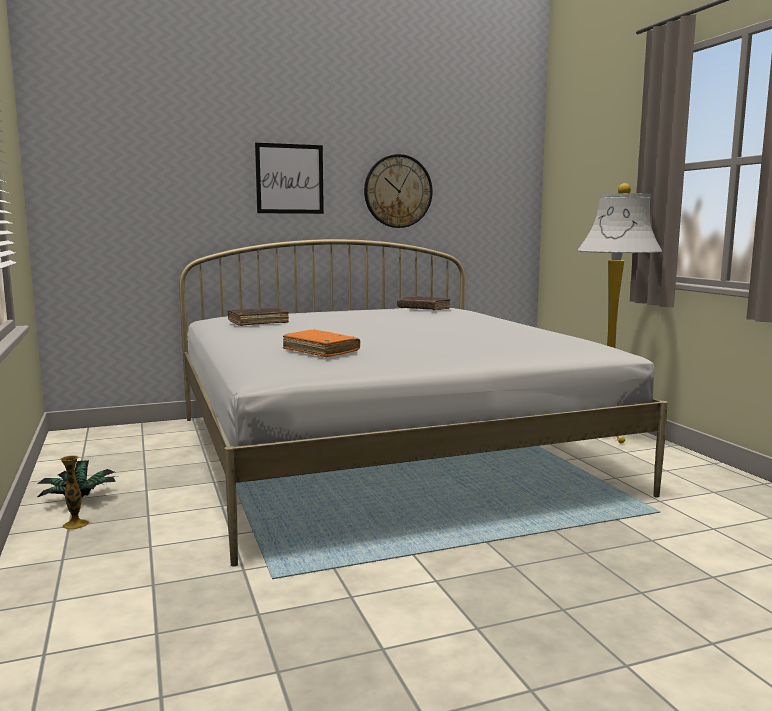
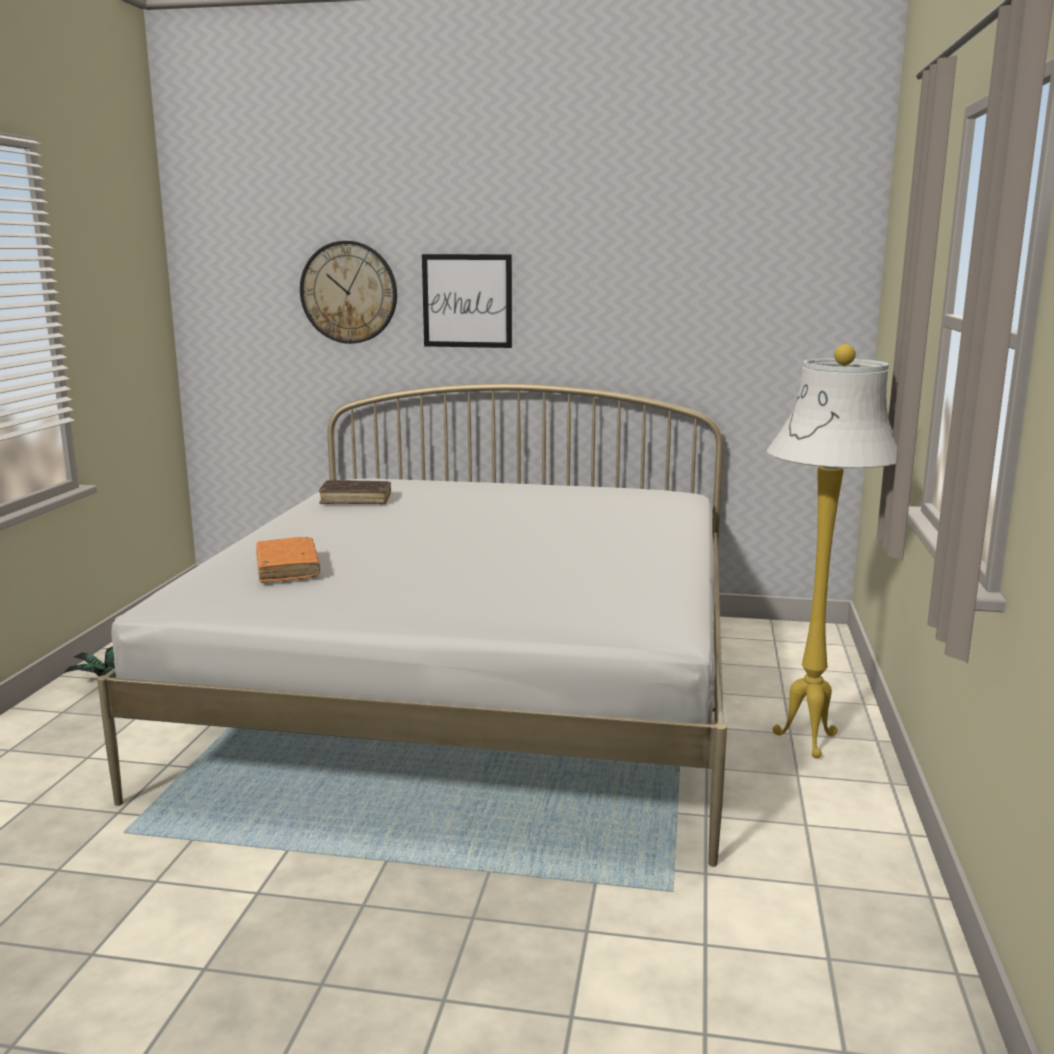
camera: 30 degrees right, 5 degrees up
(75, 524) = (68, 712): vase -> none
(398, 191) = (623, 317): wall clock -> wall clock (349, 292)
(423, 309) = (613, 496): brown book -> none

